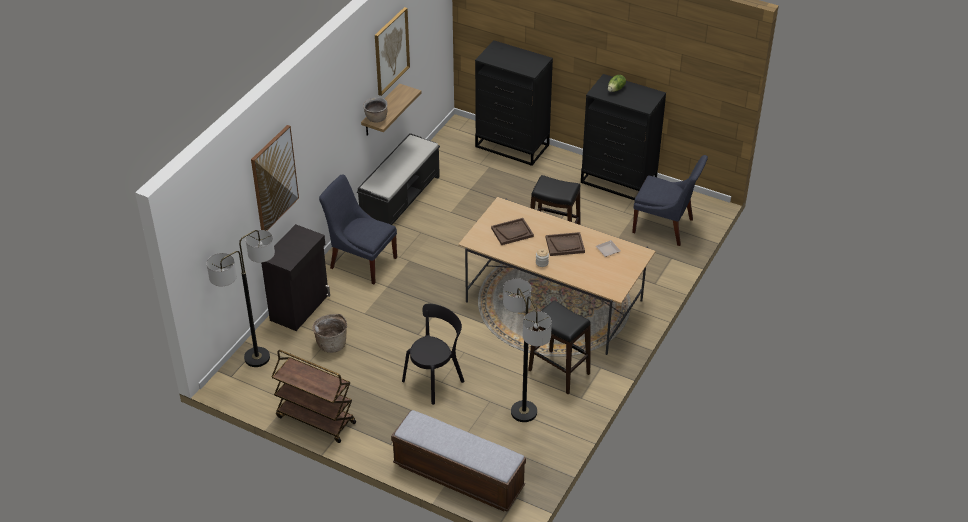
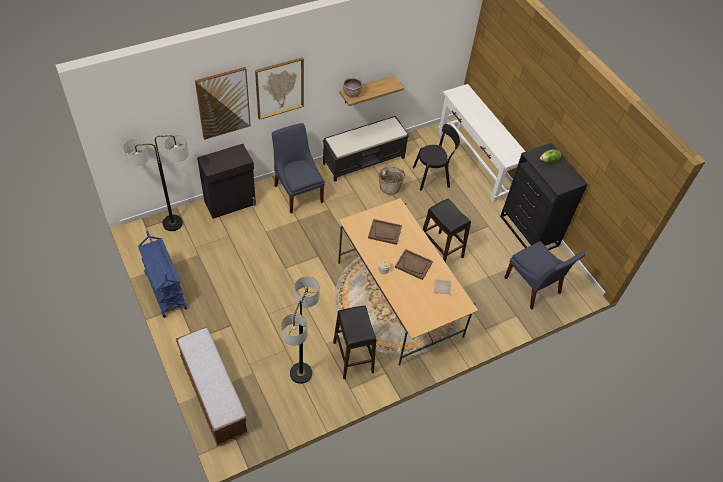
camera: 30 degrees right, 10 degrees up
(315, 420) = (165, 290): brown cart -> blue cart
(331, 343) = (225, 241): basket -> basket (390, 187)
(391, 51) = (388, 46): picture -> picture (279, 88)
(435, 379) = (265, 309): black chair -> black chair (433, 177)
(512, 146) = (475, 162): black dresser -> white console table

